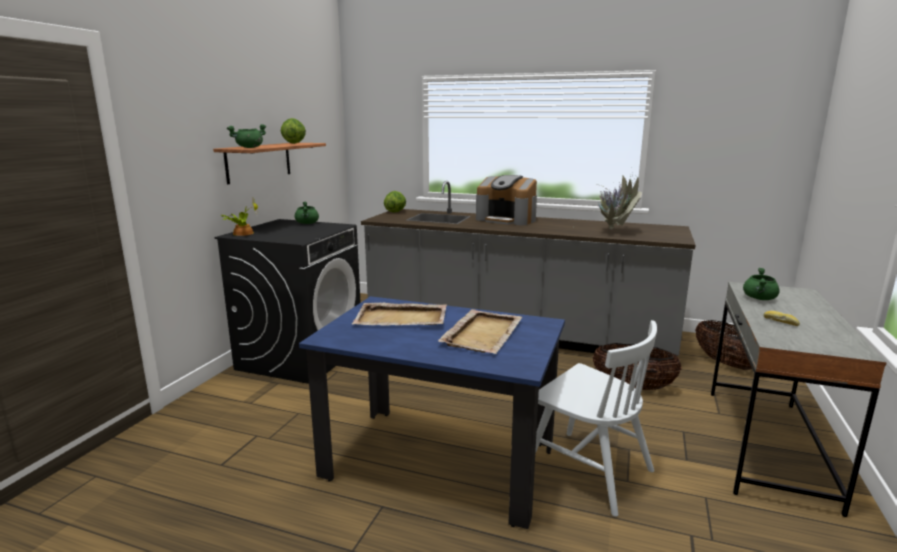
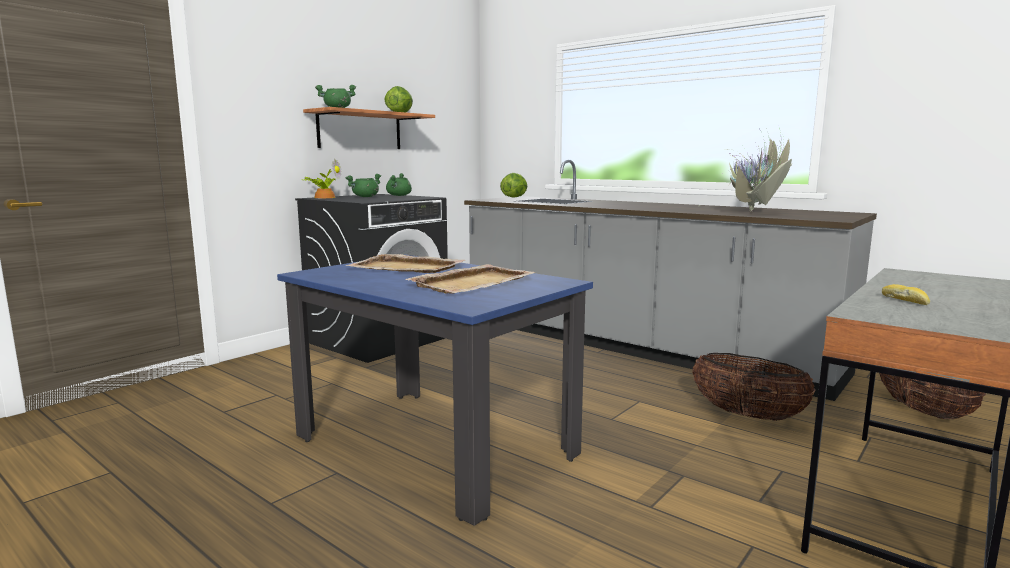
camera: 20 degrees right, 5 degrees down
(507, 219) = (631, 203): coffee machine -> none
(587, 471) = (605, 486): white chair -> none
(759, 298) = (908, 282): green cooking pot -> green cooking pot (365, 197)

